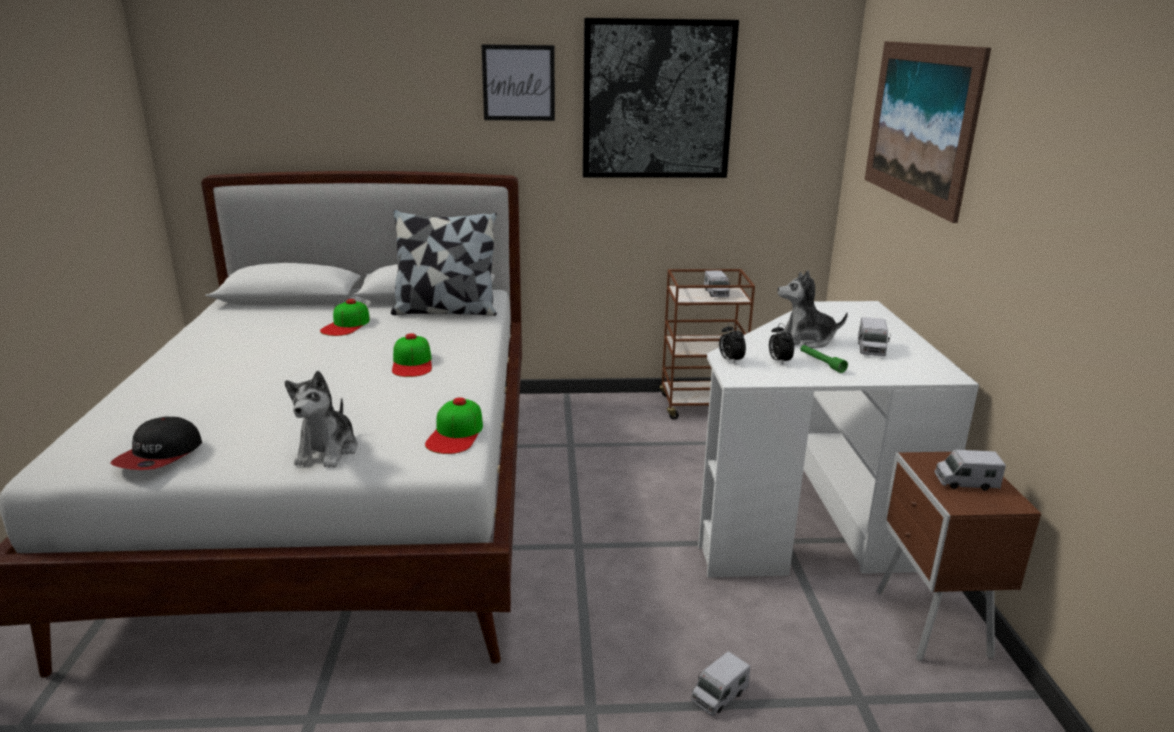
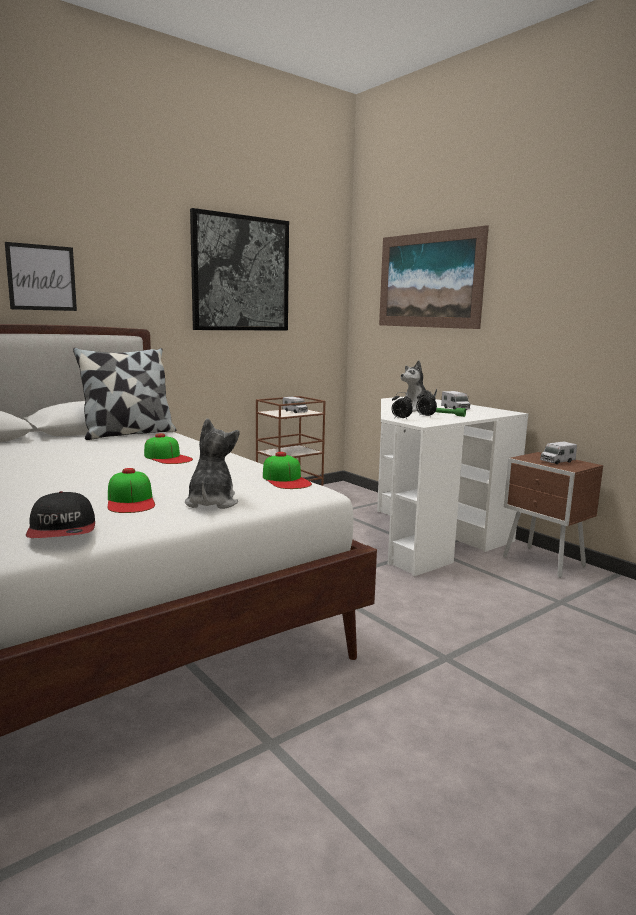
camera: 35 degrees left, 10 degrees down
(328, 451) = (211, 502): plush toy -> plush toy turned 150 degrees counterclockwise
(346, 325) = (57, 448): cap -> cap (131, 501)
(518, 83) = (143, 254): picture -> picture (41, 277)
(719, 695) = (499, 625): toy truck -> none

